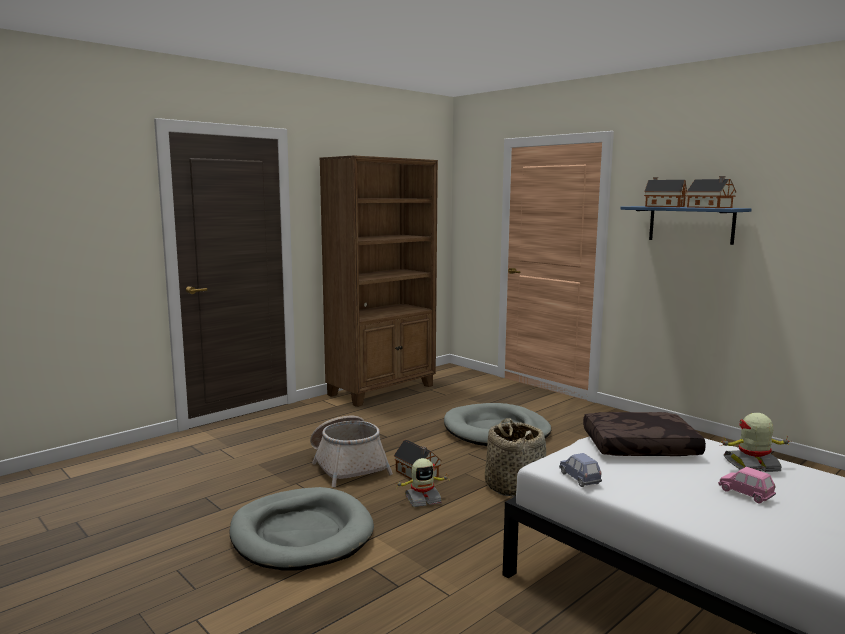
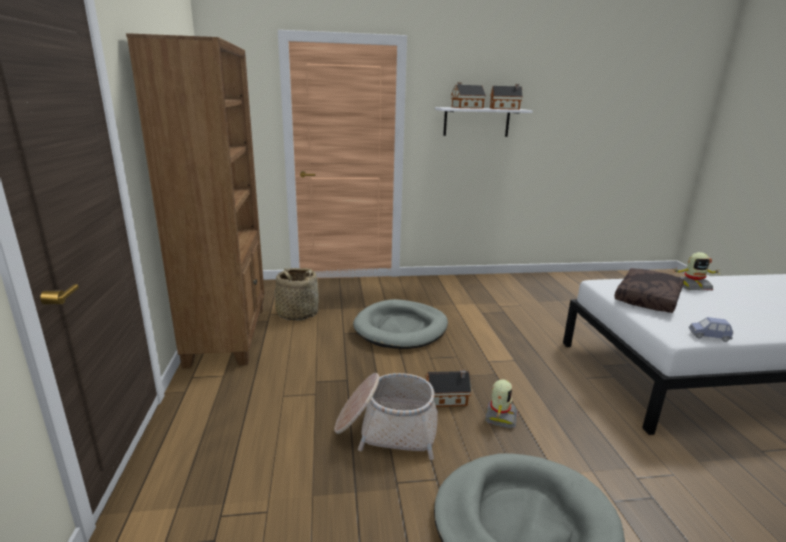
camera: 55 degrees left, 10 degrees up
(514, 486) = (509, 366): basket -> basket (297, 313)
(691, 224) = (476, 122): blue shelf -> white shelf
(745, 494) = (741, 304): pink toy car -> none
(752, 465) = (692, 286): toy robot -> toy robot turned 120 degrees counterclockwise

